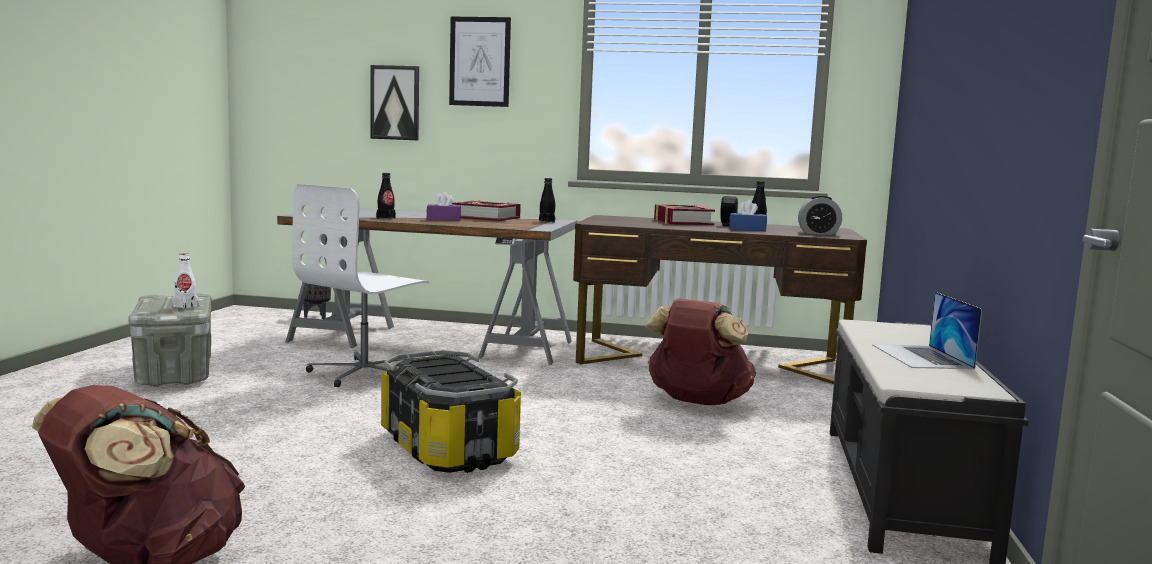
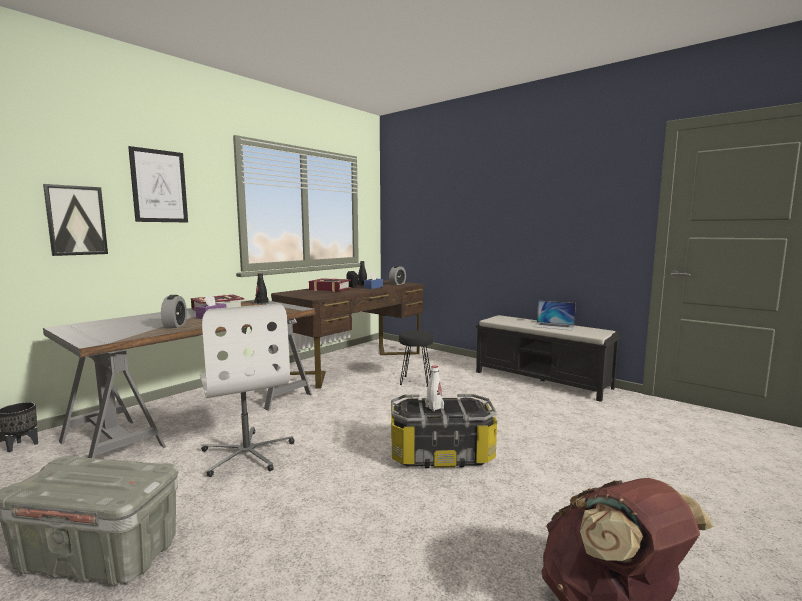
camera: 60 degrees left, 0 degrees up
(185, 306) = (126, 471): white bottle -> white bottle (434, 407)
(386, 218) = (175, 325): black bottle -> alarm clock
(697, 402) = (415, 381): brown backpack -> black stool

